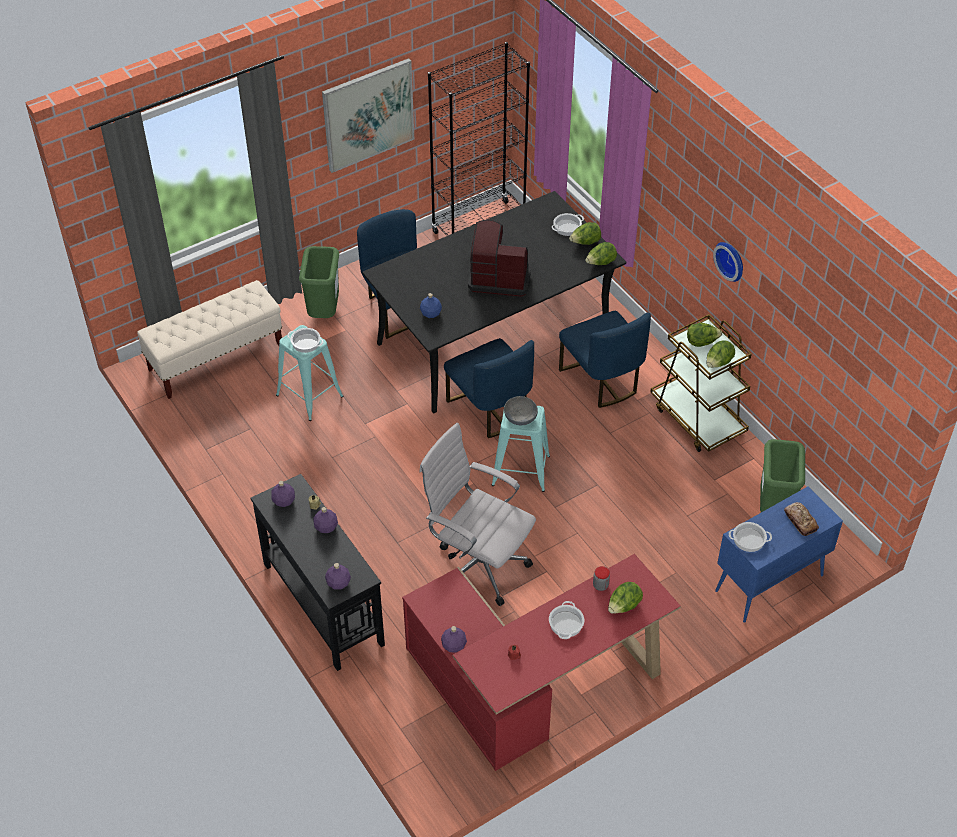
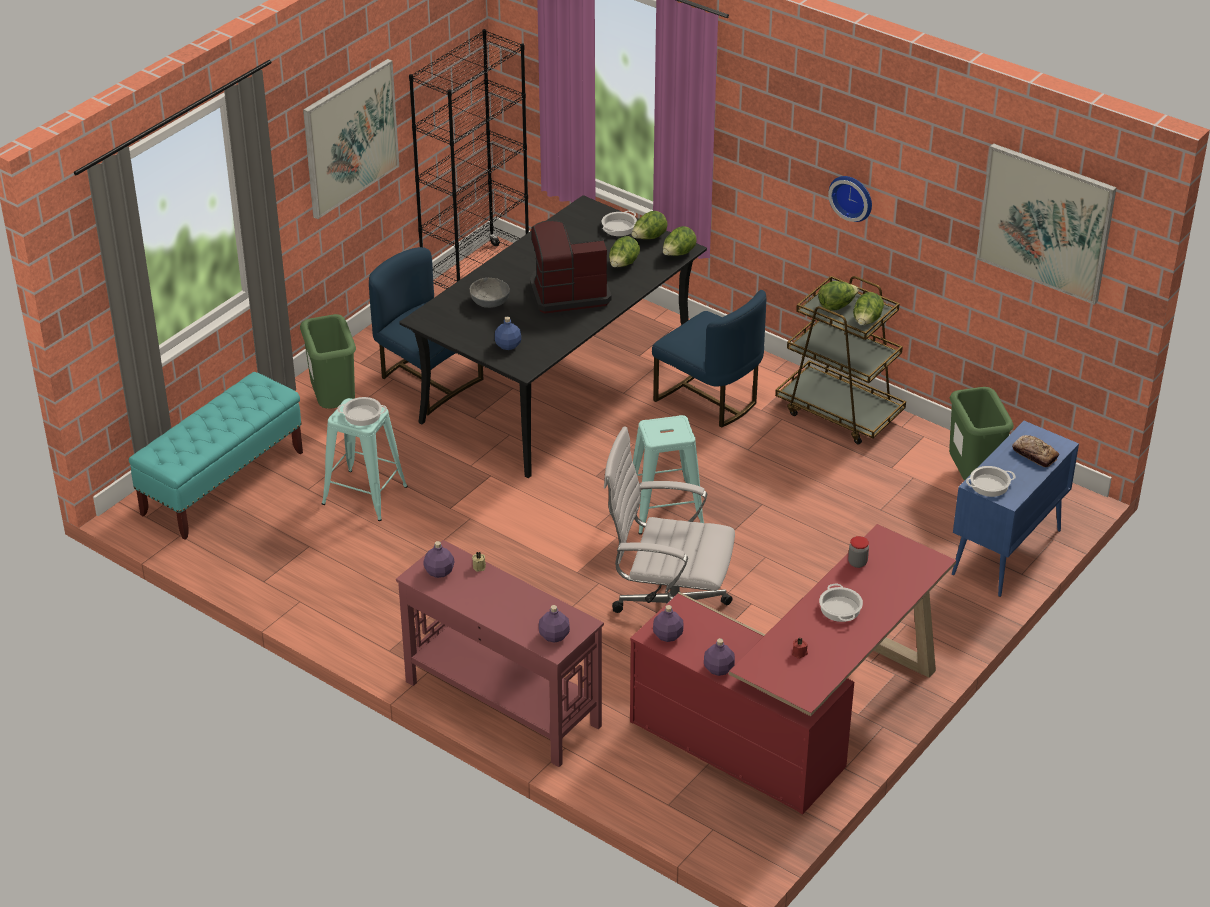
camera: 20 degrees left, 10 degrees down
(216, 359) = (223, 483): beige bench -> turquoise bench
(323, 602) = (502, 703): black console table -> red console table
(326, 527) = (506, 585): purple bottle -> purple bottle (667, 635)
(490, 409) = (594, 458): blue chair -> none
(520, 418) = (664, 432): grey bowl -> grey bowl (489, 302)
(624, 606) = (894, 576): lettuce -> lettuce (623, 265)
(860, 336) = (1045, 222): none -> picture

